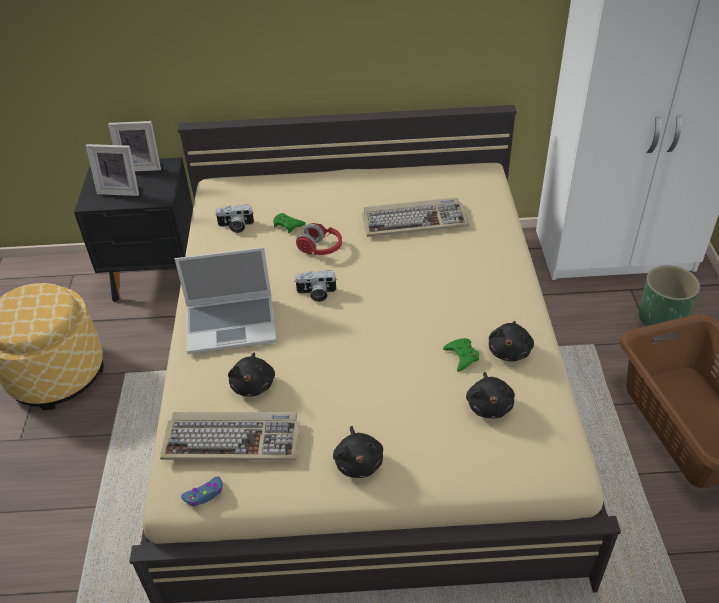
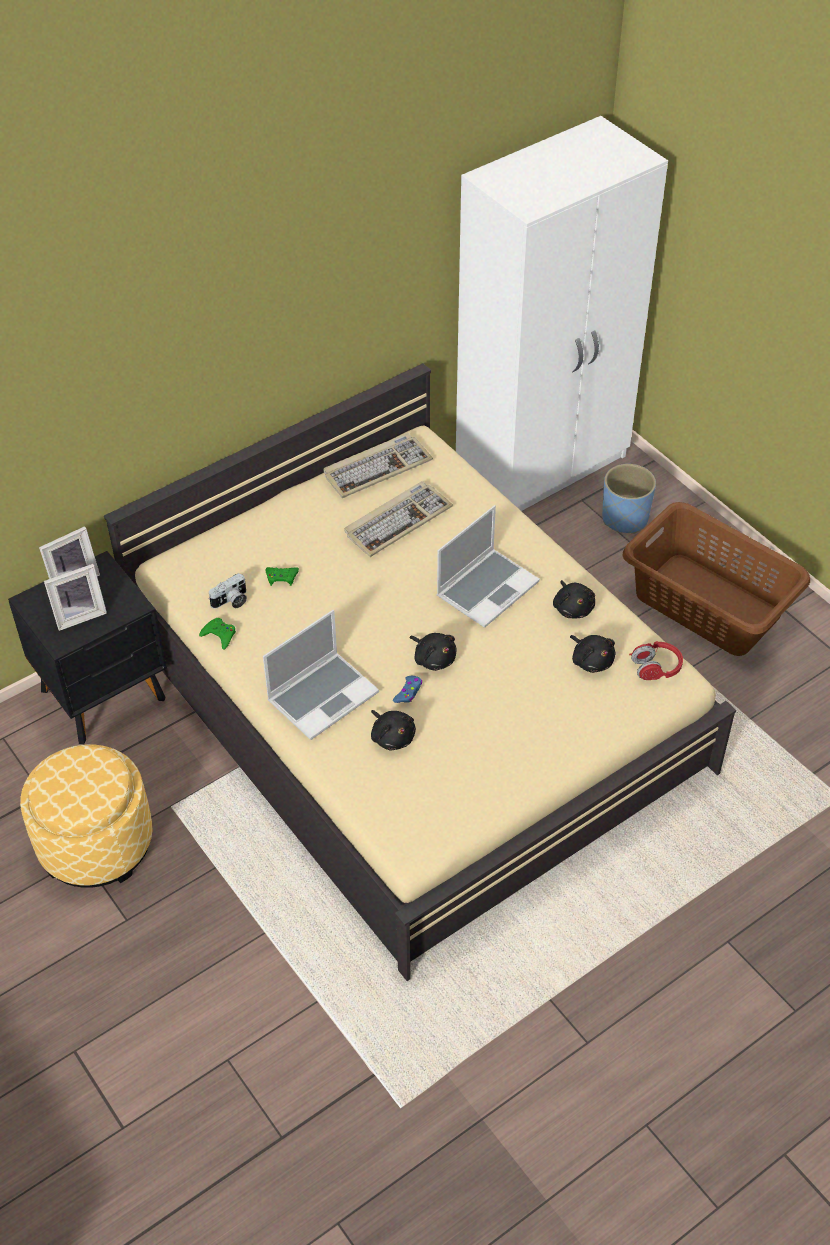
camera: 35 degrees left, 5 degrees up
(204, 495) = (435, 839): blue game controller -> blue game controller (408, 692)
(233, 439) = (419, 787): keyboard -> keyboard (377, 468)
(316, 294) = (372, 633): camera -> none
(320, 248) = (335, 588): red headphones -> red headphones (656, 668)
(359, 461) = (530, 753): black plush toy -> black plush toy (433, 658)
(444, 300) = (487, 588): none -> laptop
(462, 356) = (540, 631): green game controller -> green game controller (219, 635)
(660, 319) = (624, 518): green planter -> blue planter

